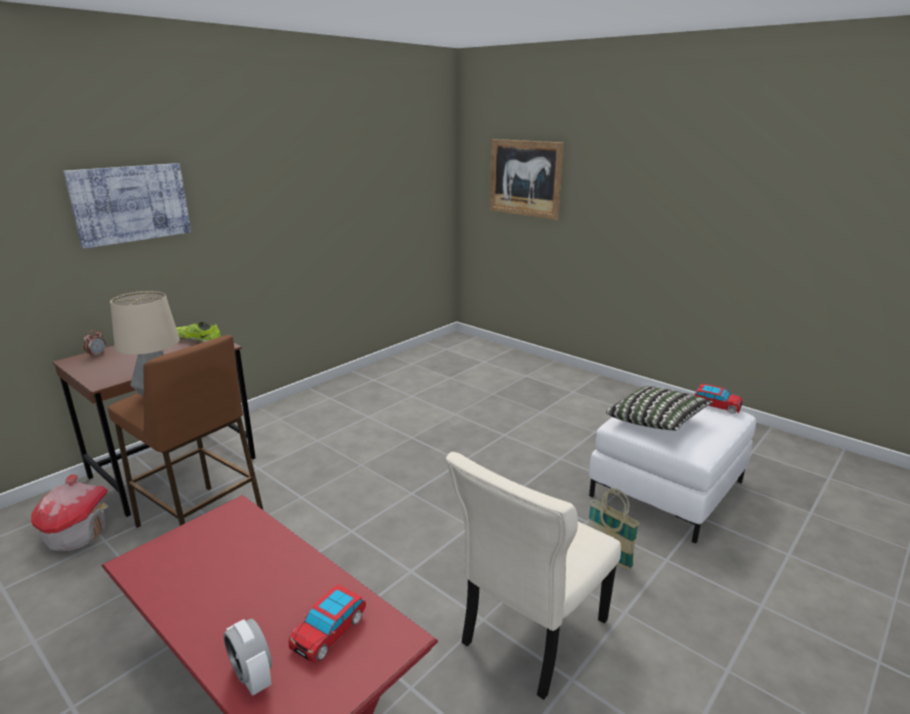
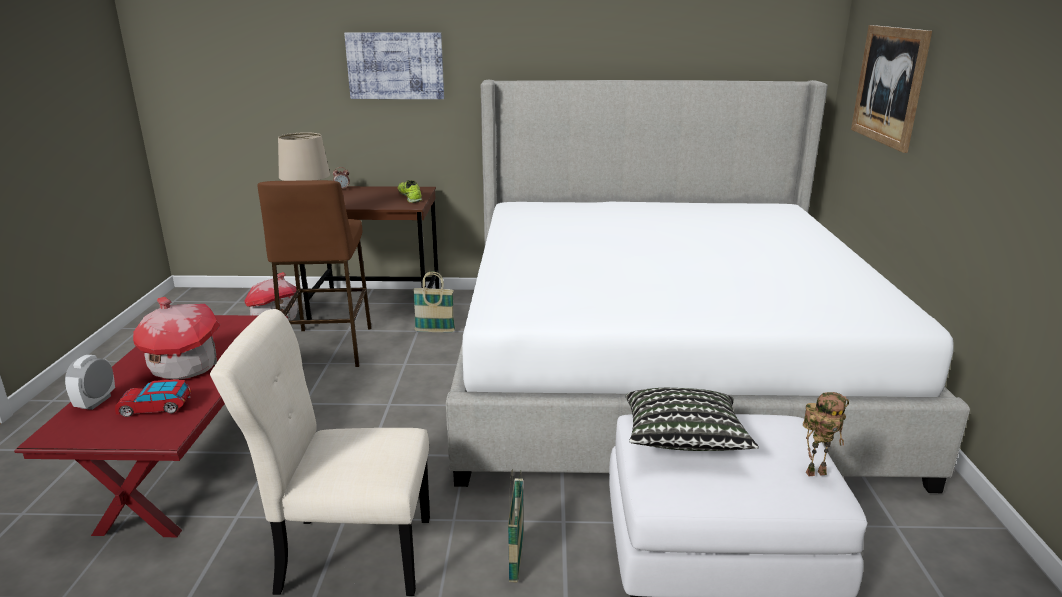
camera: 50 degrees right, 0 degrees up
(259, 588) = (184, 366): none -> toy house
(274, 460) = (435, 331): none -> basket
(467, 408) = (659, 367): none -> bed
(716, 405) = (816, 472): toy car -> toy robot

